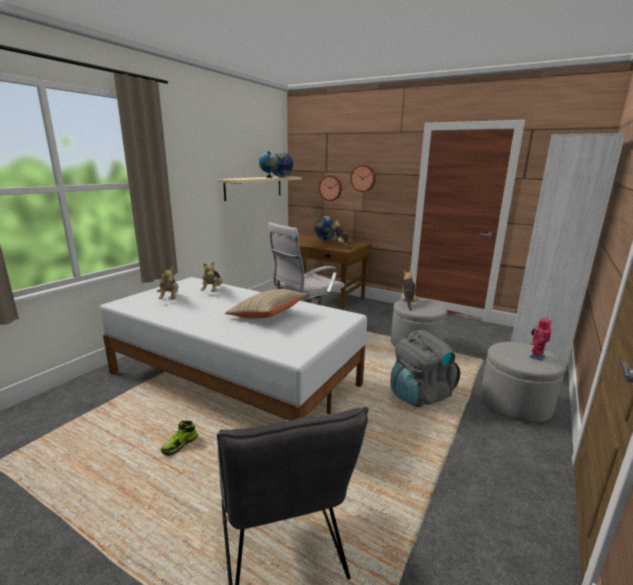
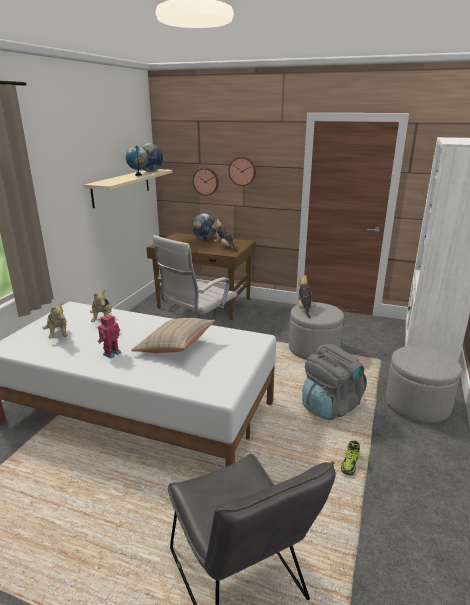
camera: 10 degrees left, 5 degrees up
(180, 445) = (107, 496): shoe -> shoe (350, 464)
(536, 356) = (435, 360): toy robot -> toy robot (111, 353)

